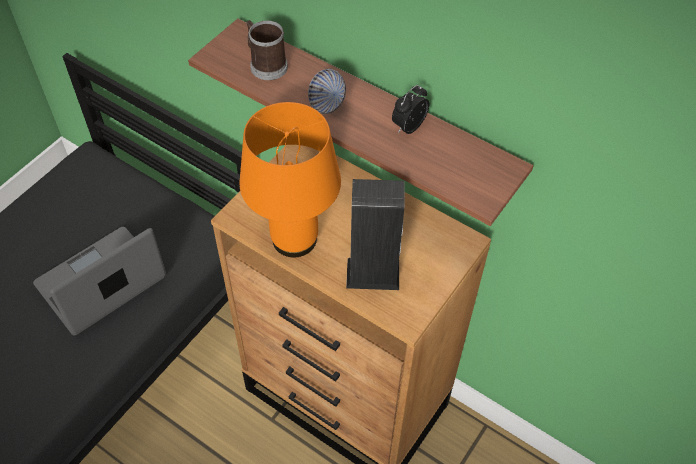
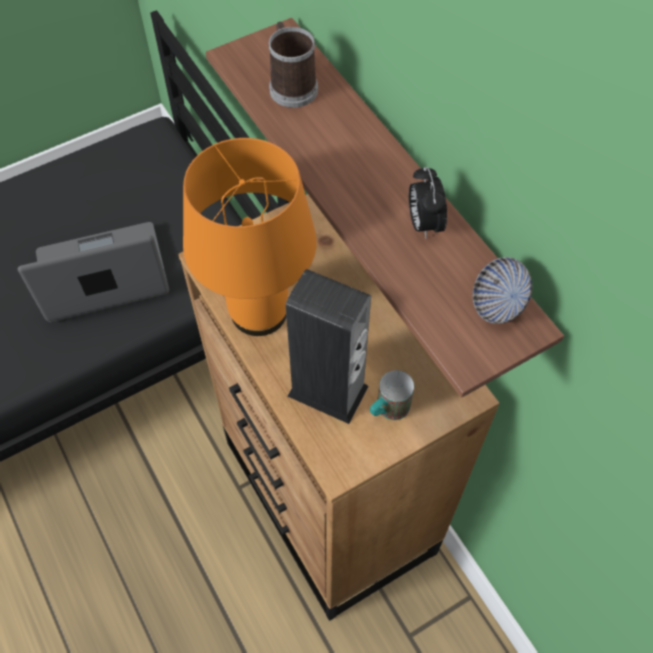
camera: 25 degrees right, 5 degrees up
(327, 103) = (337, 159): bowl -> bowl (497, 304)
(408, 126) = (423, 223): alarm clock -> alarm clock turned 75 degrees counterclockwise
(420, 271) = (387, 410): none -> mug

